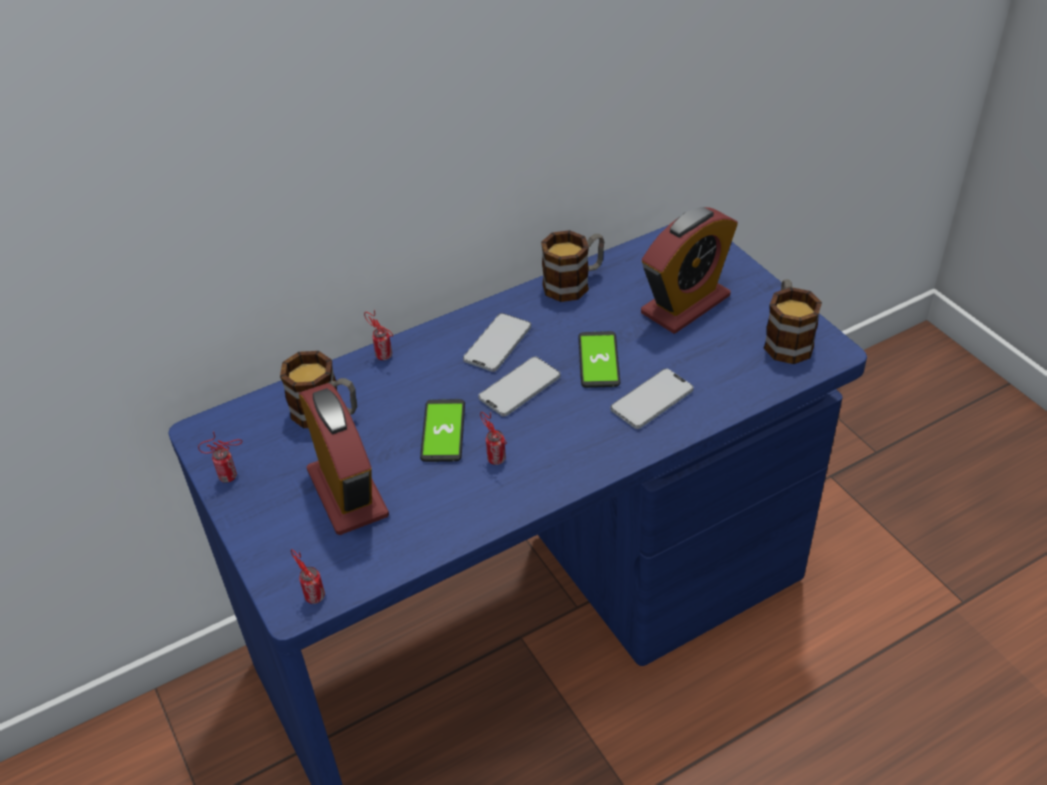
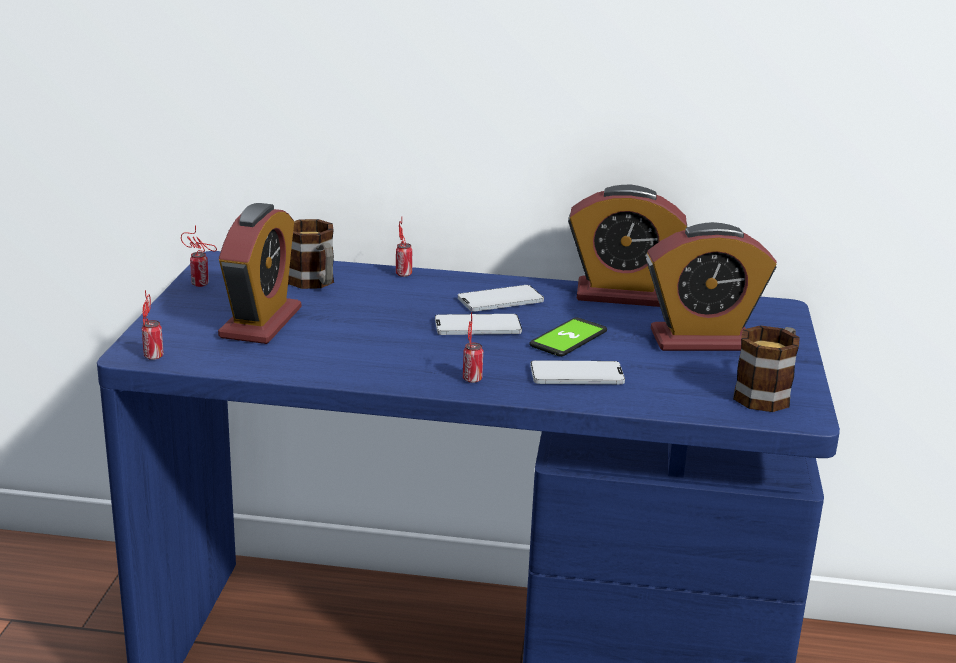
camera: 35 degrees right, 20 degrees down
(443, 431) = (380, 323): phone -> none
(498, 461) = (394, 353): can -> can (472, 381)
(574, 283) = (621, 295): mug -> alarm clock

